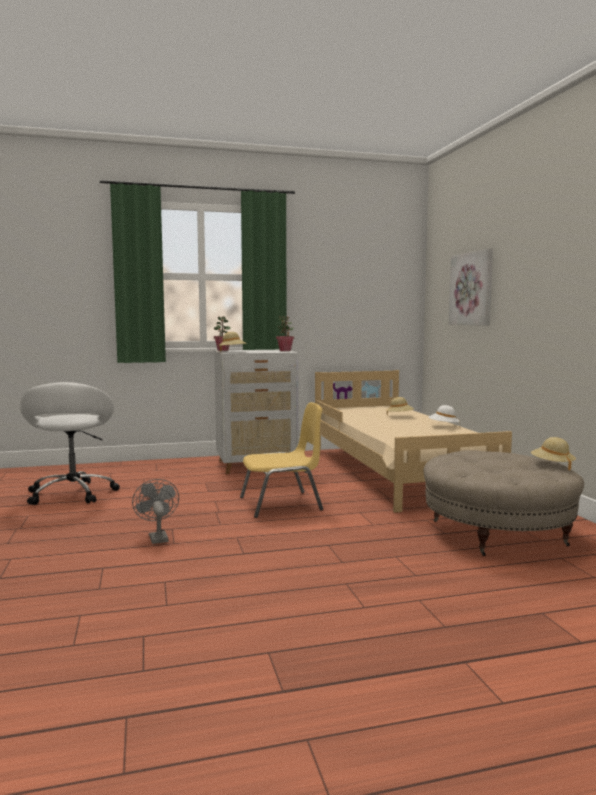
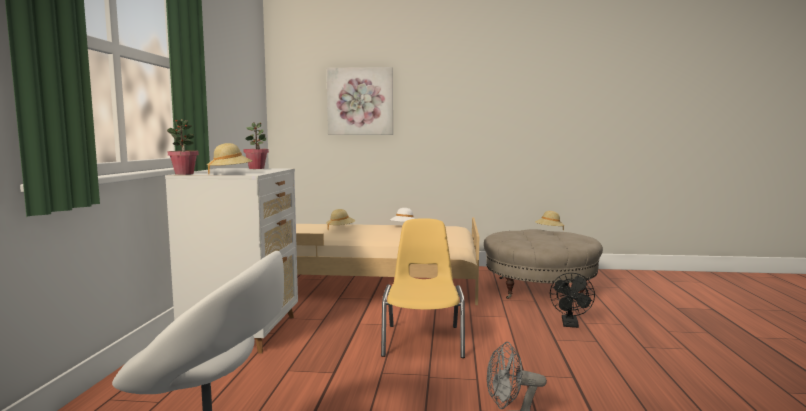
camera: 70 degrees left, 0 degrees up
(380, 550) = (570, 324): none -> black fan

